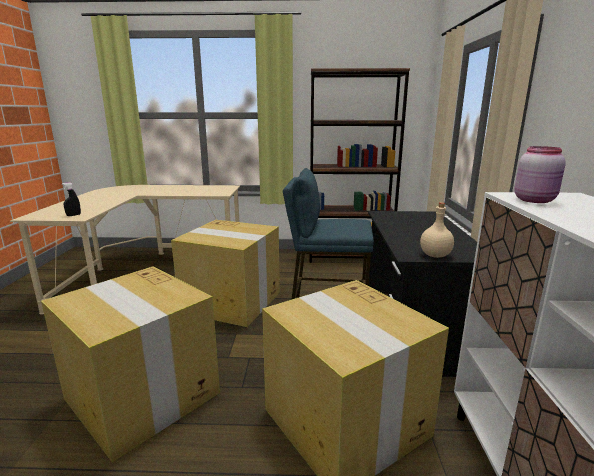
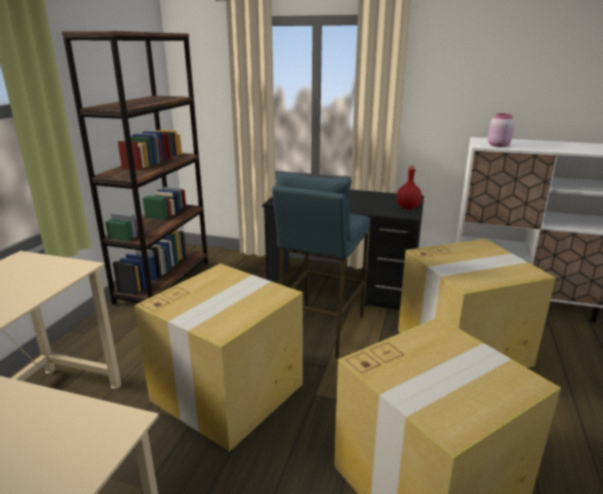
camera: 75 degrees left, 5 degrees up
(73, 215) = (82, 442): black spray bottle -> none
(435, 255) = (408, 207): beige bottle -> red bottle

